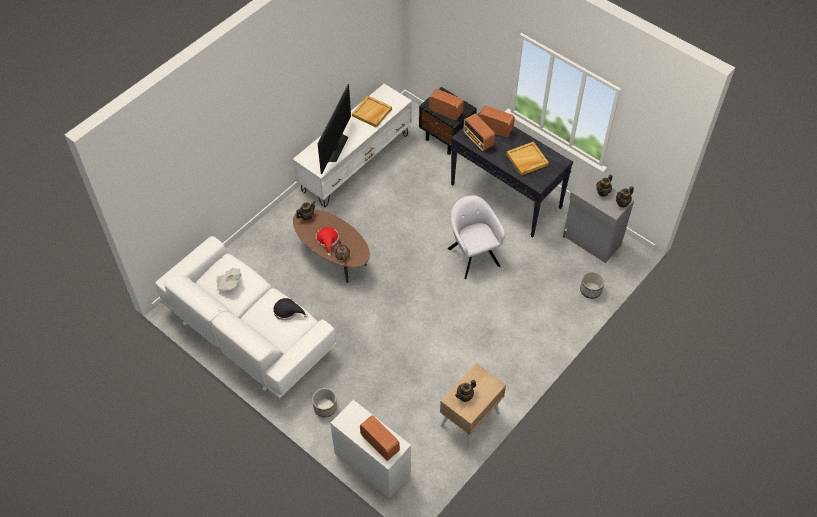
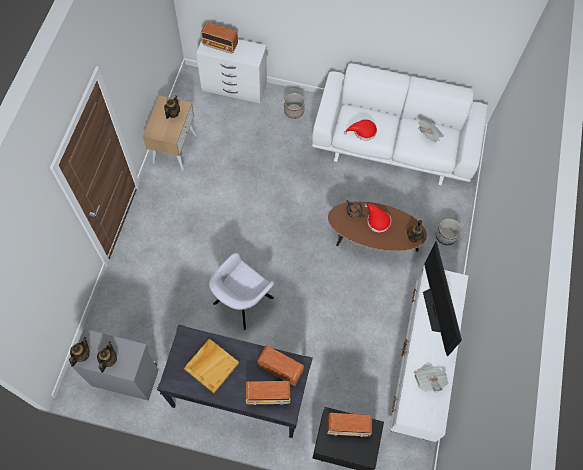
camera: 150 degrees right, 10 degrees up
(287, 311) = (363, 131): black hat -> red hat
(372, 113) = (428, 379): beige tray -> newspaper
(472, 255) = (241, 302): grey armchair -> grey armchair turned 90 degrees clockwise
(590, 290) = (109, 315): planter -> planter (446, 236)

